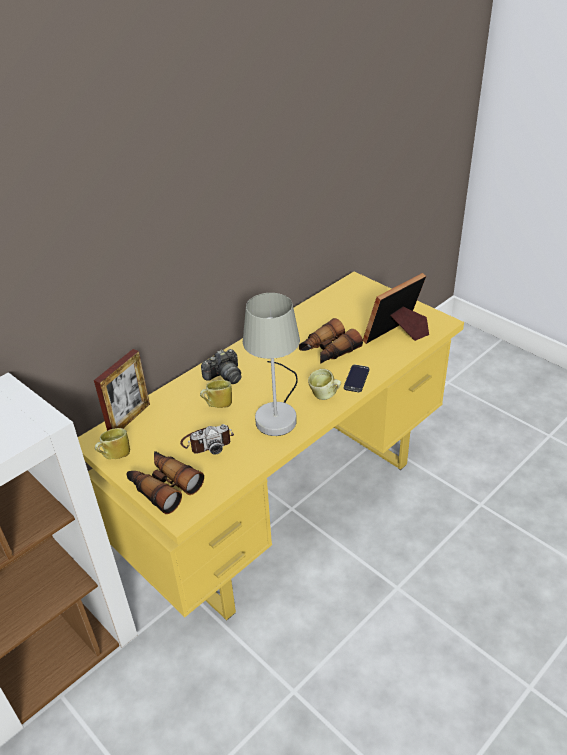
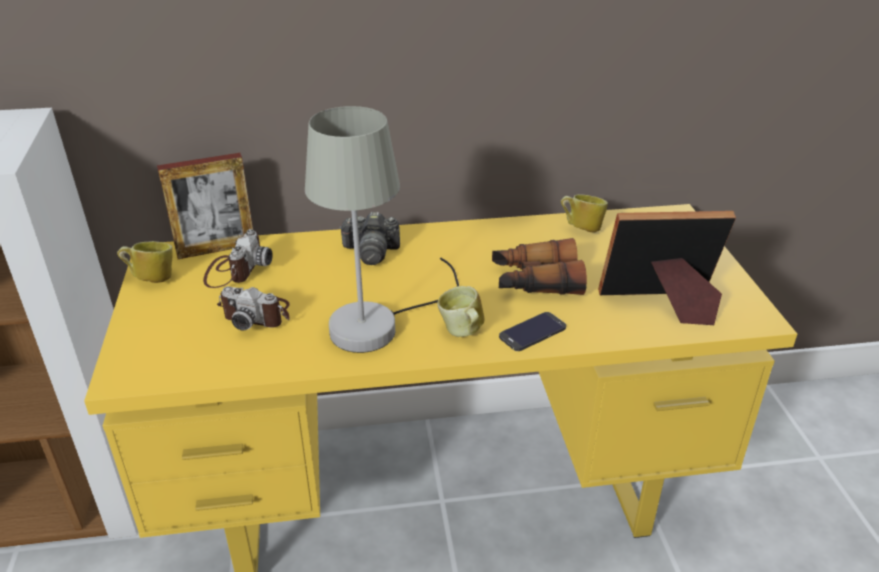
camera: 35 degrees right, 5 degrees down
(159, 425) = (235, 270): none -> camera
(164, 486) = (149, 337): binoculars -> none
(217, 405) = (321, 279): mug -> mug (581, 228)

